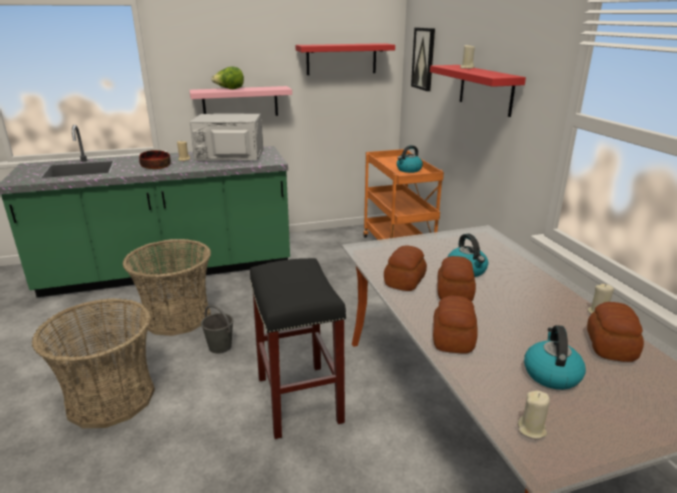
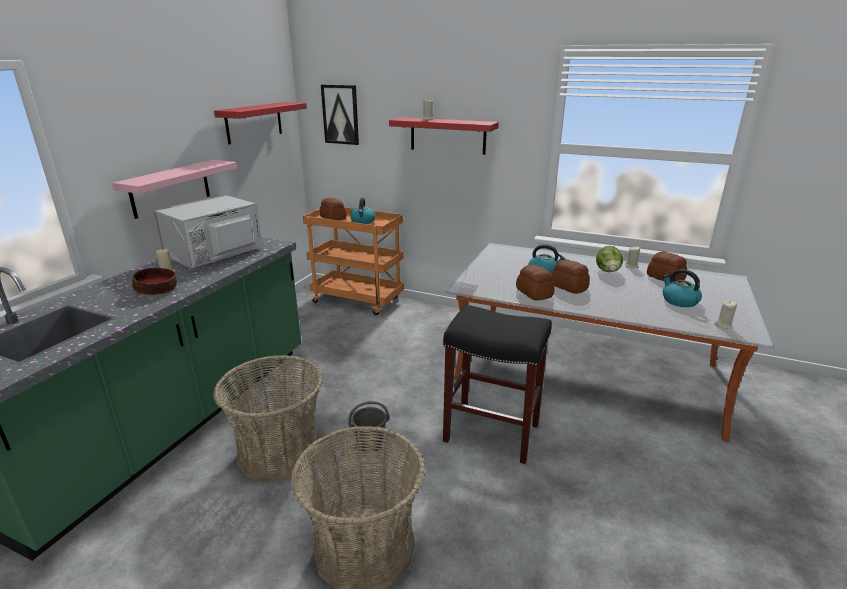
camera: 50 degrees left, 0 degrees up
(229, 89) = (168, 173): lettuce -> lettuce (608, 272)
(452, 339) = (622, 309): bread -> bread (333, 218)

